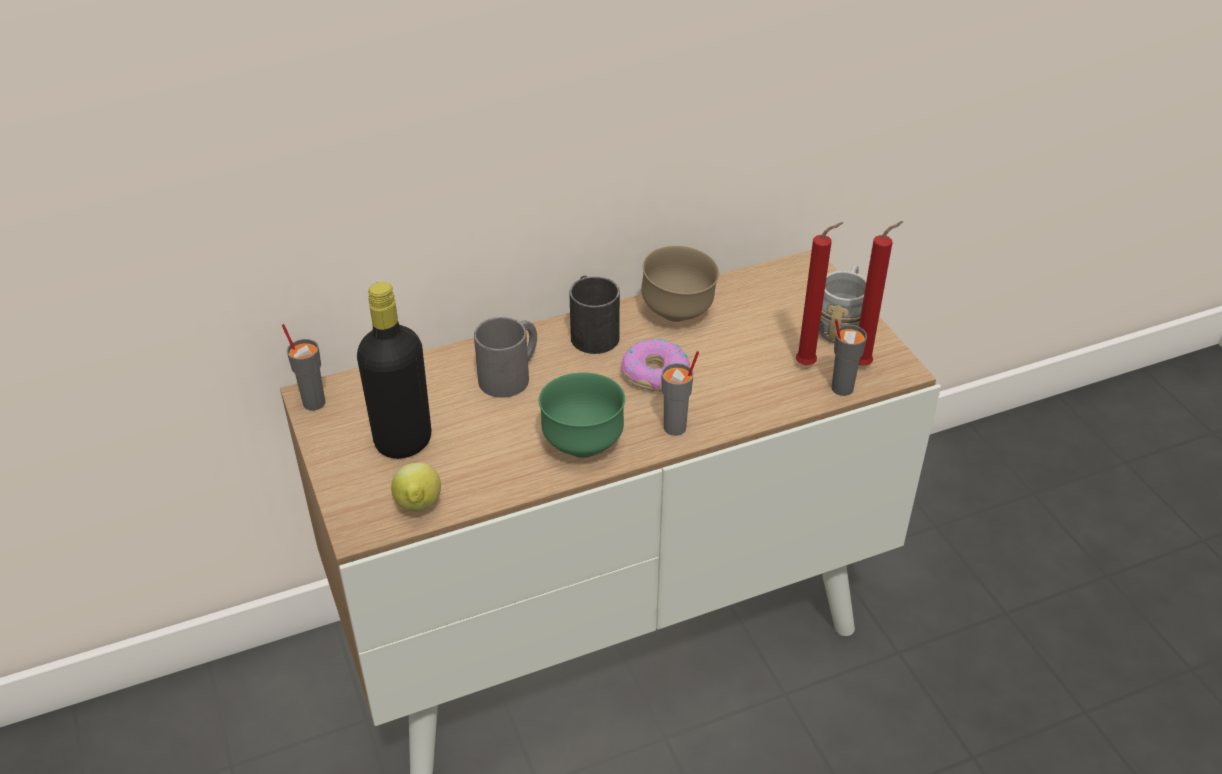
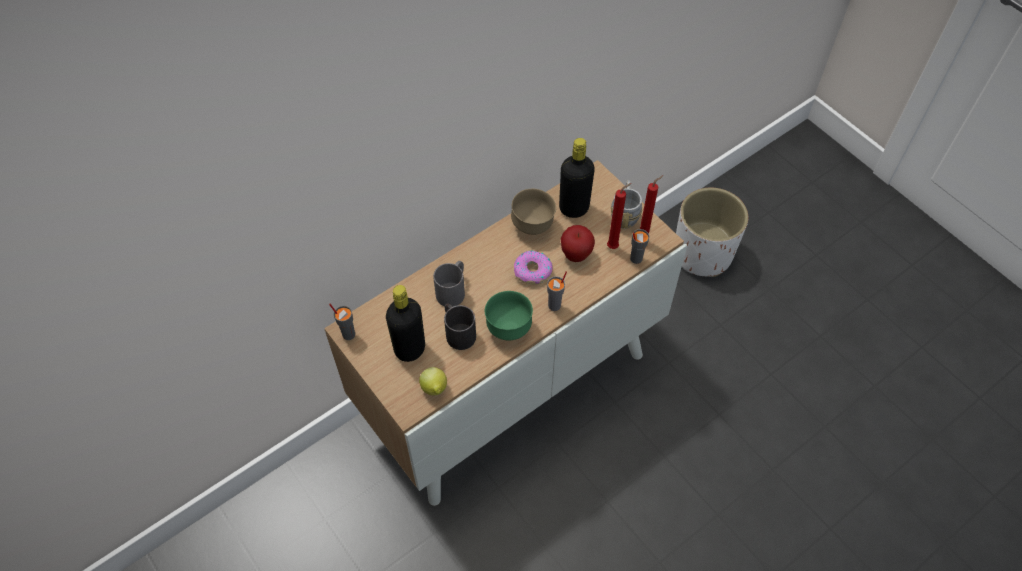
camera: 15 degrees left, 15 degrees up
(591, 331) = (488, 249): black mug -> black mug (457, 331)
(738, 365) = (576, 255): none -> apple
(756, 302) = (574, 208): none -> black bottle
(997, 500) = (702, 253): none -> white planter

